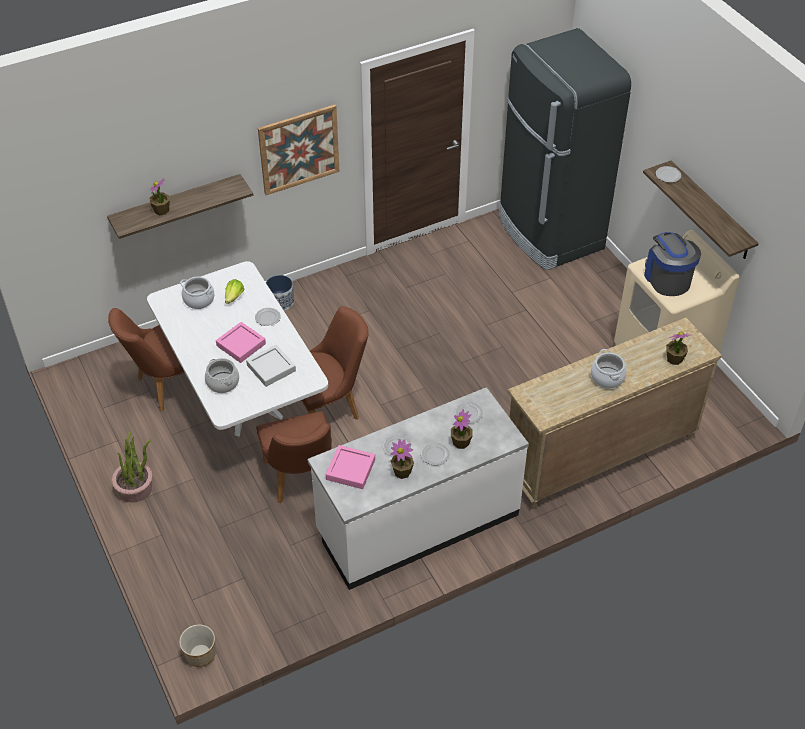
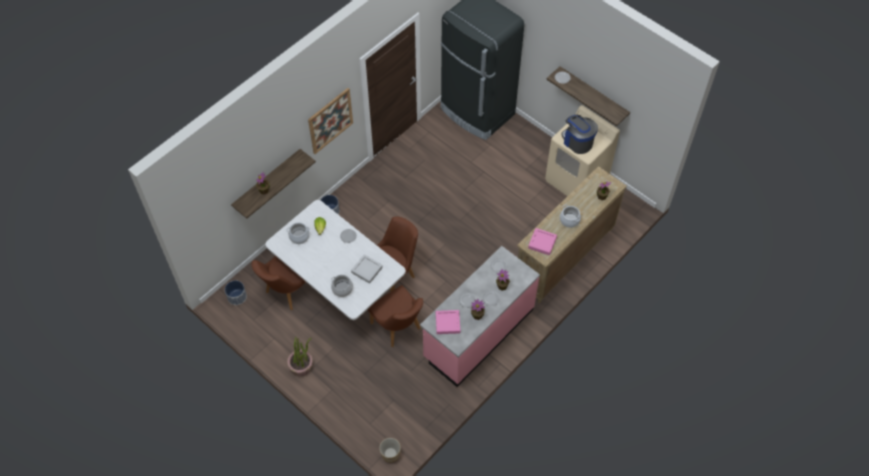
camera: 20 degrees left, 10 degrees up
(96, 373) = (237, 297): none -> planter
(241, 345) = (341, 260): pink tray -> pink tray (542, 243)
(417, 523) = (478, 333): white counter -> pink counter

